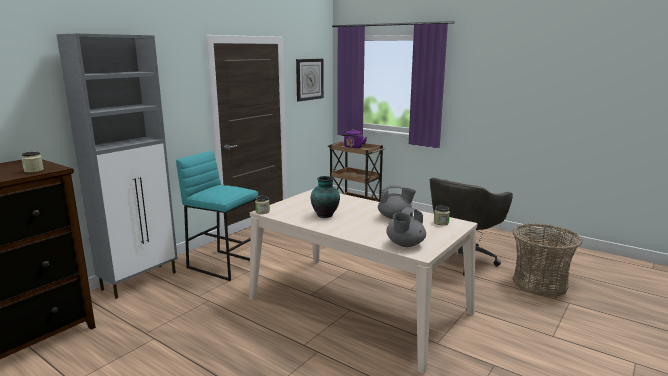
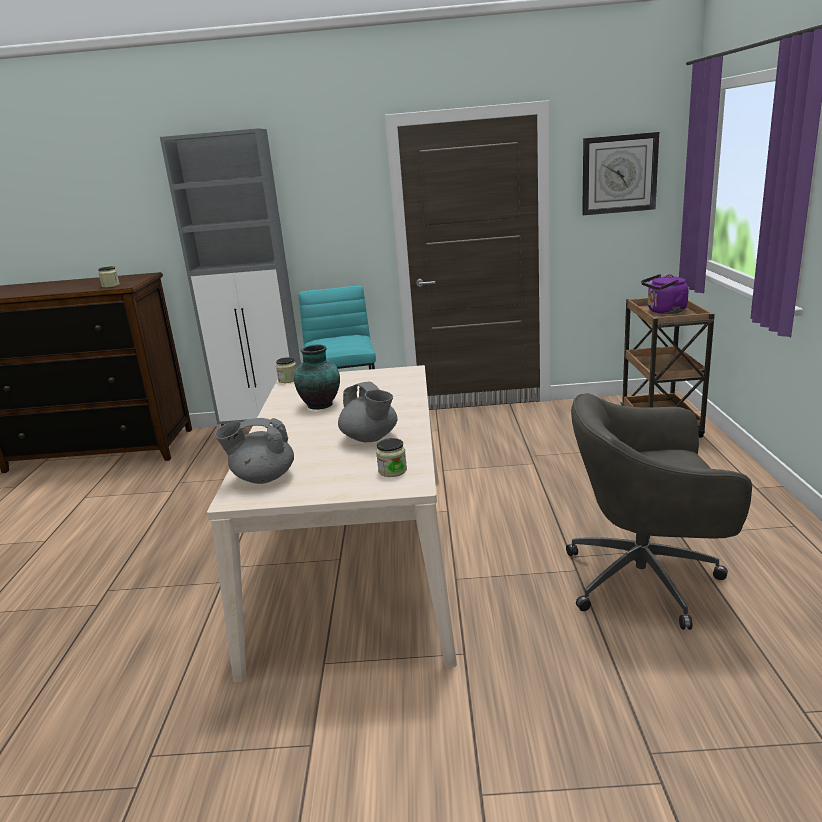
camera: 55 degrees right, 5 degrees up
(540, 283) = (691, 710): basket -> none

